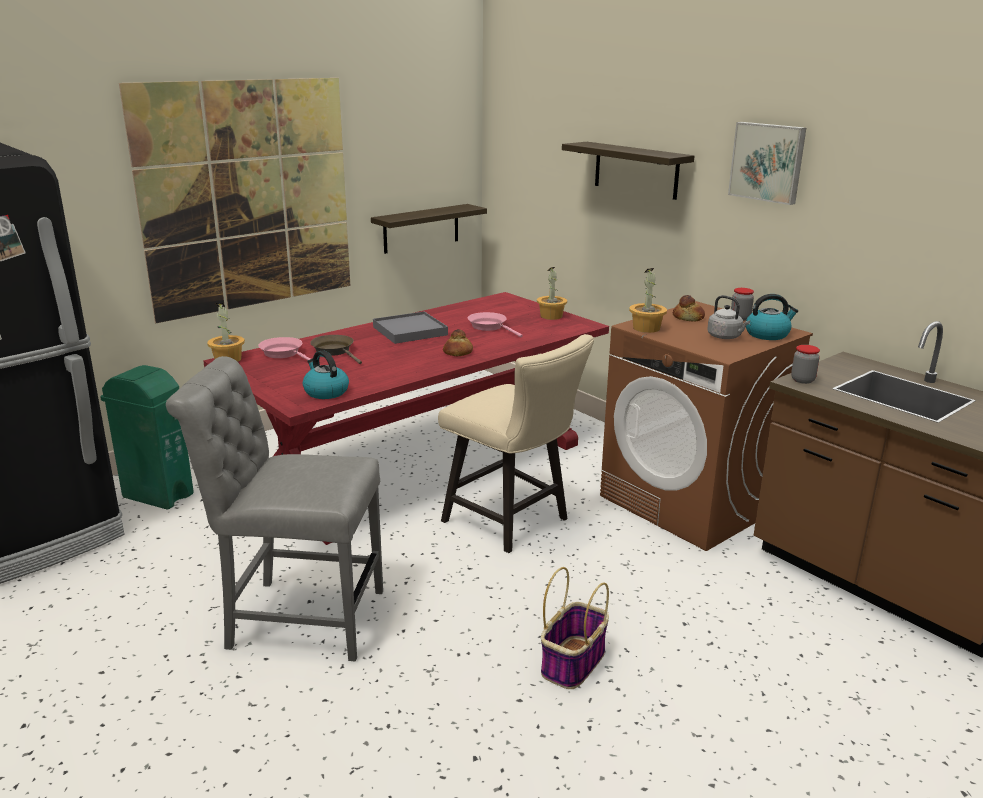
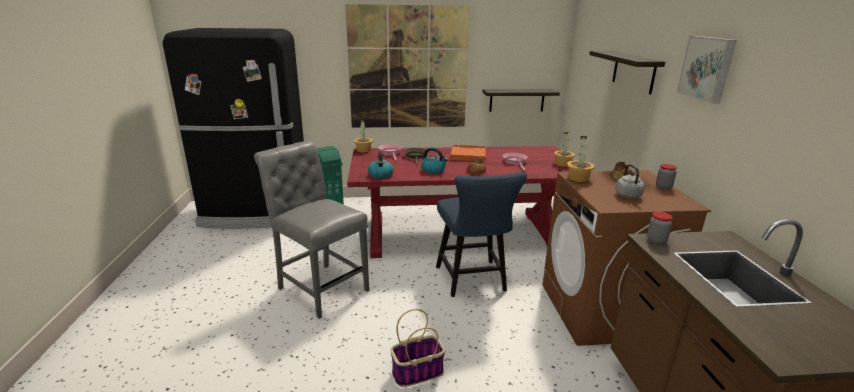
camera: 35 degrees right, 0 degrees up
(410, 331) = (468, 155): grey tray -> orange tray
(512, 523) = (473, 281): beige chair -> blue chair
(767, 334) = (667, 202): kettle -> kettle (433, 170)

